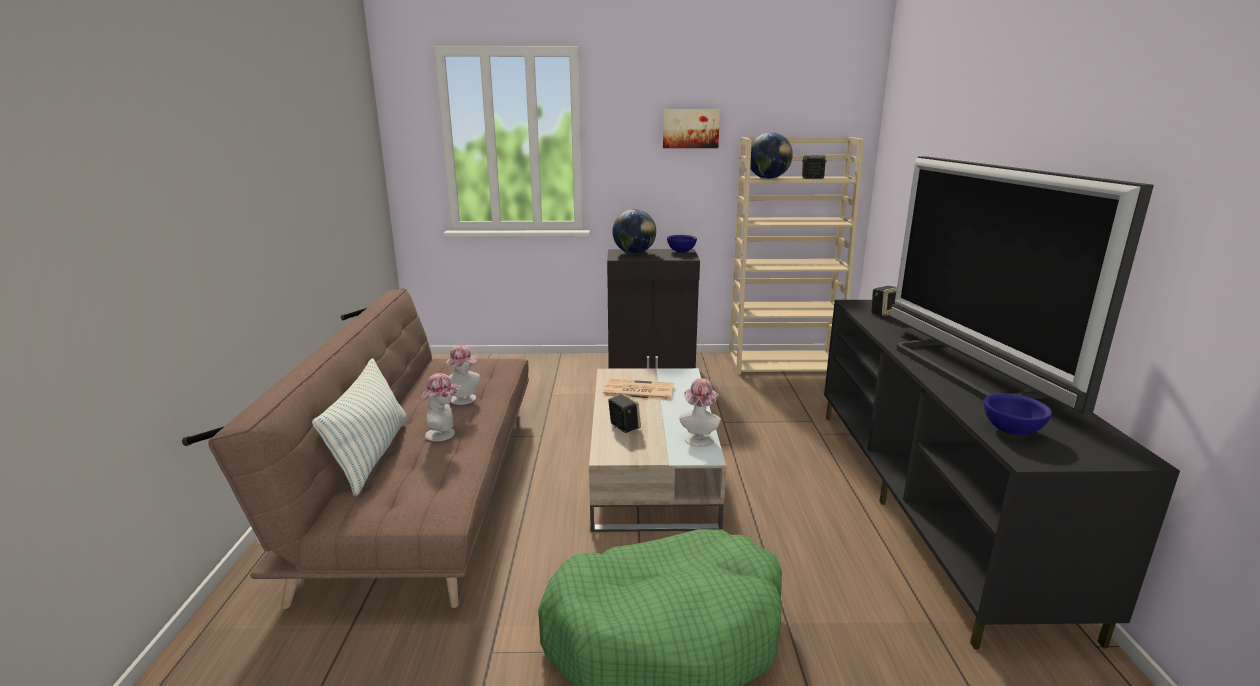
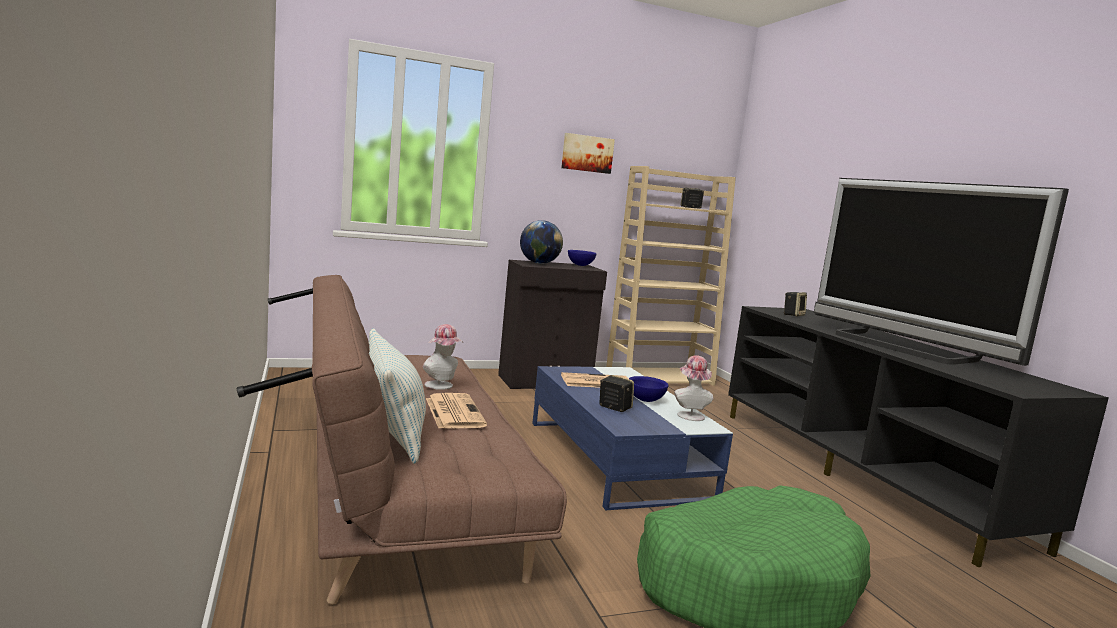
camera: 20 degrees left, 10 degrees down
(444, 434) = (453, 412): hat -> newspaper
(651, 468) = (616, 458): beige coffee table -> blue coffee table
(768, 178) = (656, 204): globe -> none
(1012, 431) = (986, 378): blue bowl -> blue bowl (646, 400)

